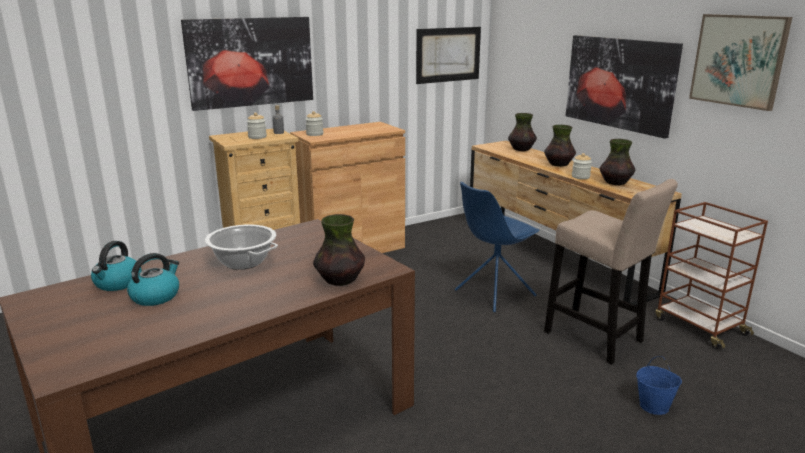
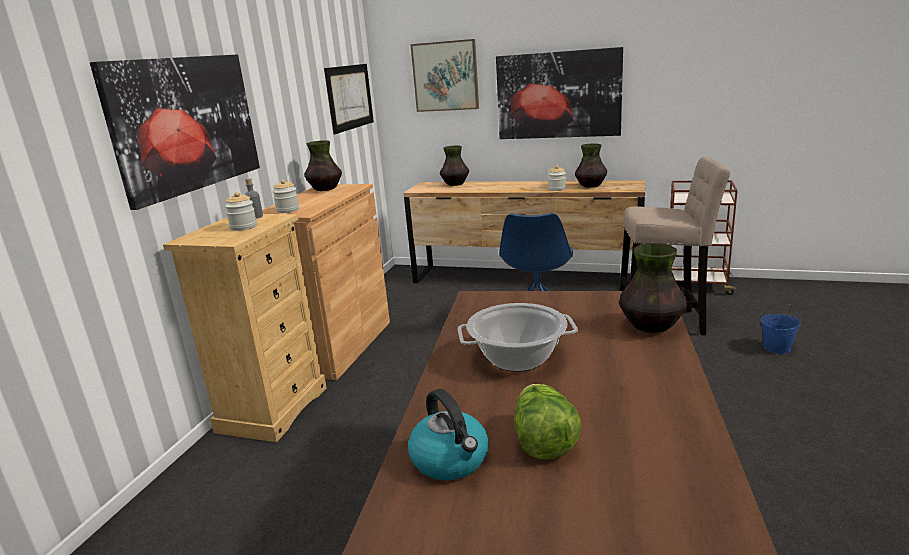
camera: 40 degrees left, 0 degrees up
(156, 296) = (543, 442): kettle -> lettuce
(559, 165) = (516, 186): vase -> vase (325, 189)
(738, 60) = (680, 53): picture -> picture (445, 76)

